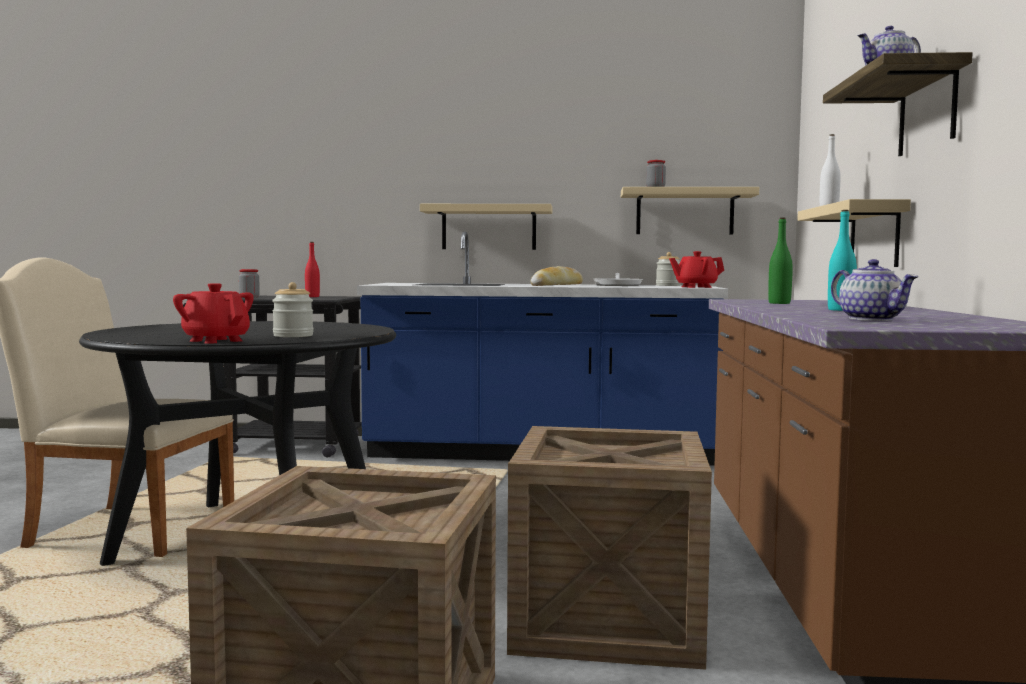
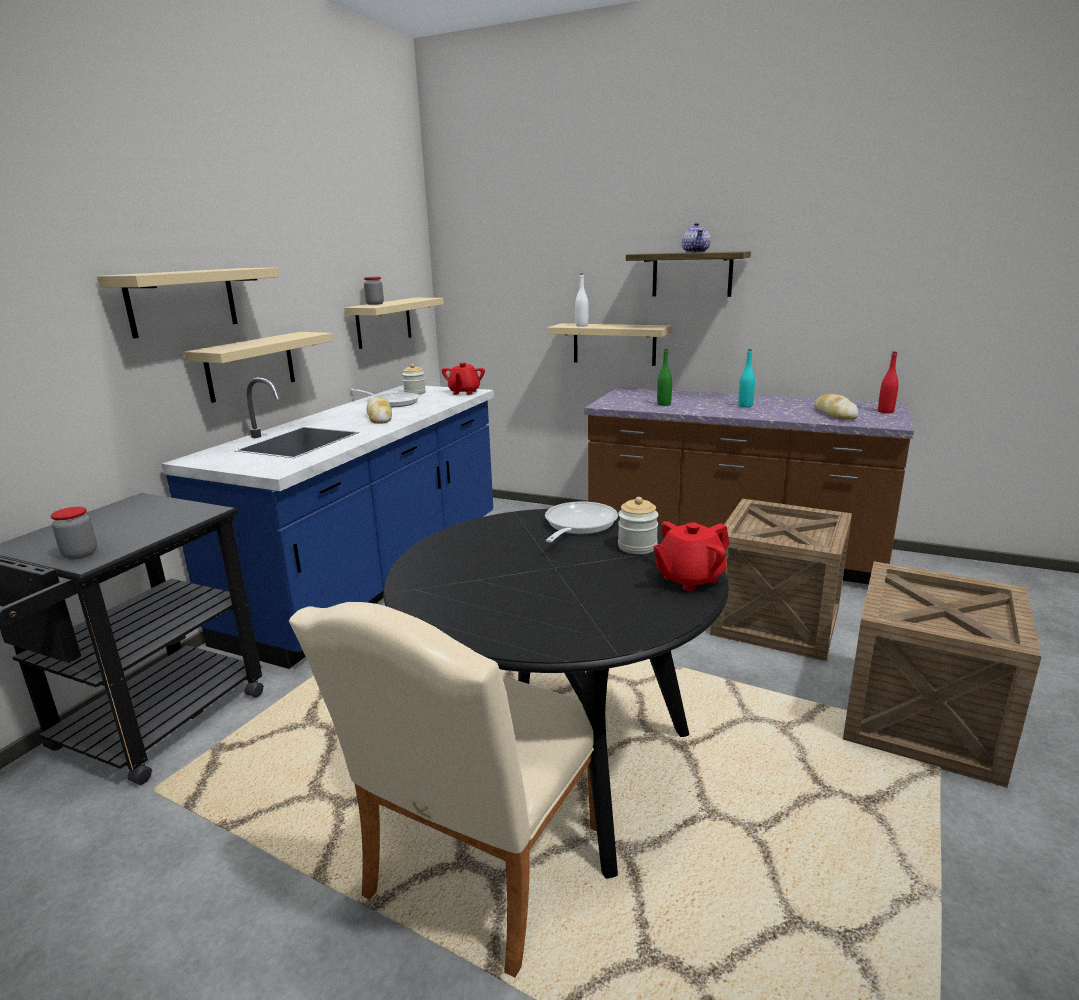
camera: 70 degrees left, 15 degrees up
(312, 296) = (119, 516): red bottle -> red bottle (885, 411)
(344, 330) = (577, 525): none -> frying pan
(434, 169) = (182, 301): none -> beige shelf
(872, 319) = (834, 414): teapot -> bread

